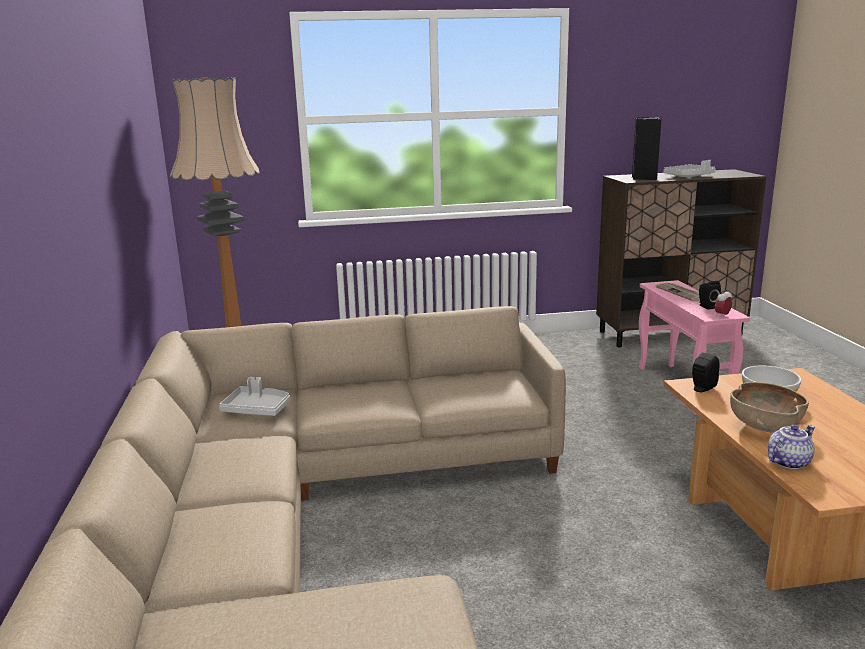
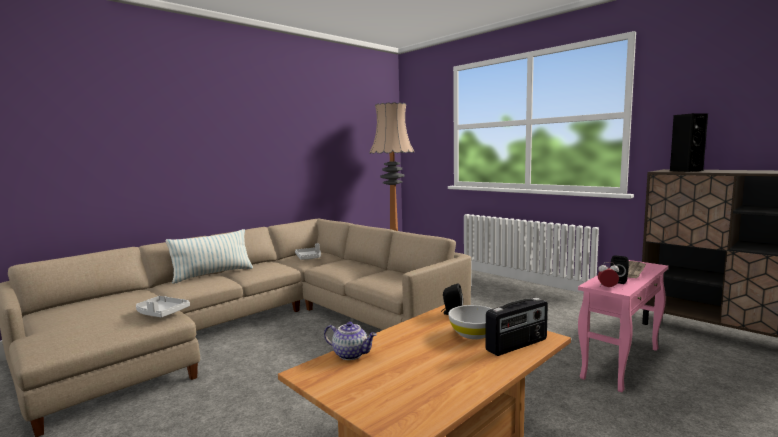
camera: 55 degrees right, 10 degrees down
(196, 512) = (213, 274): none -> pillow
(689, 176) = (739, 171): grey tray -> grey tray (161, 313)
(764, 426) = (408, 340): brown bowl -> none
(808, 389) = (517, 345): none -> radio

